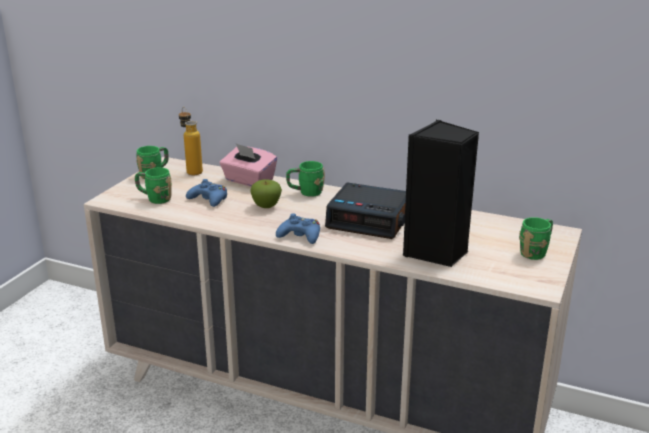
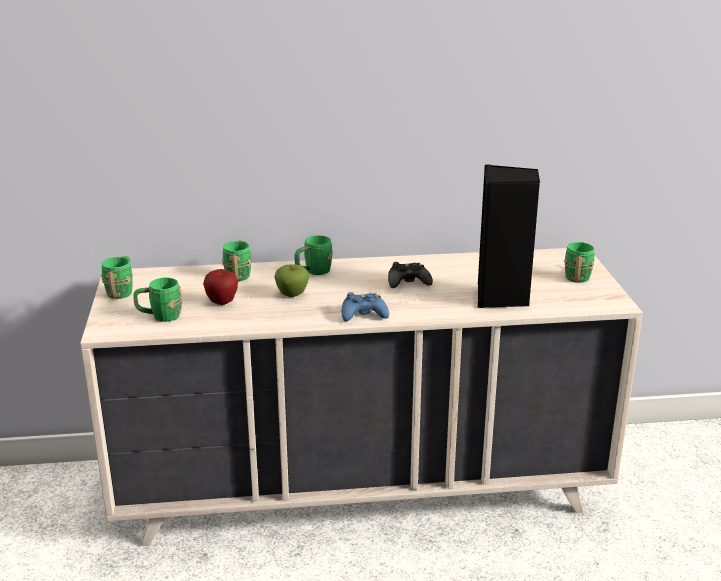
camera: 30 degrees left, 0 degrees up
(192, 170) = (160, 277): bottle -> none
(209, 199) = (222, 302): blue game controller -> apple
(249, 181) = (239, 274): pink tissue box -> green mug
(370, 219) = (408, 282): alarm clock -> black game controller

